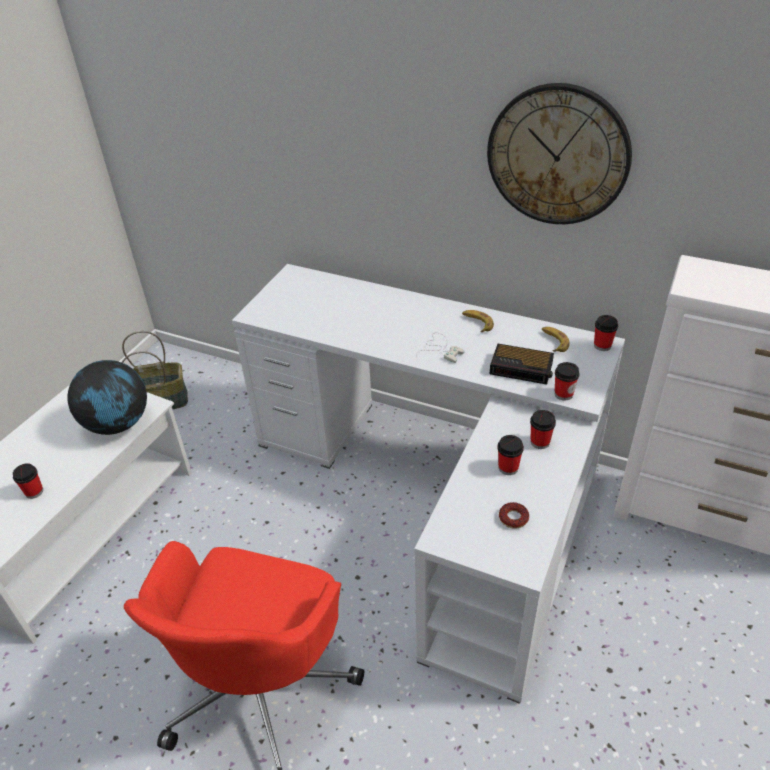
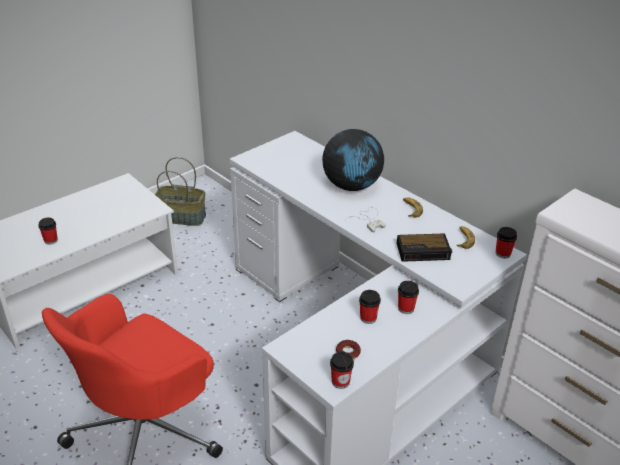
camera: 20 degrees right, 5 degrees down
(118, 424) = (128, 214): globe -> globe (352, 186)
(522, 368) = (424, 251): alarm clock -> alarm clock turned 45 degrees counterclockwise
(558, 155) = (489, 82): wall clock -> none
(563, 394) = (444, 278): cup -> cup (340, 382)

